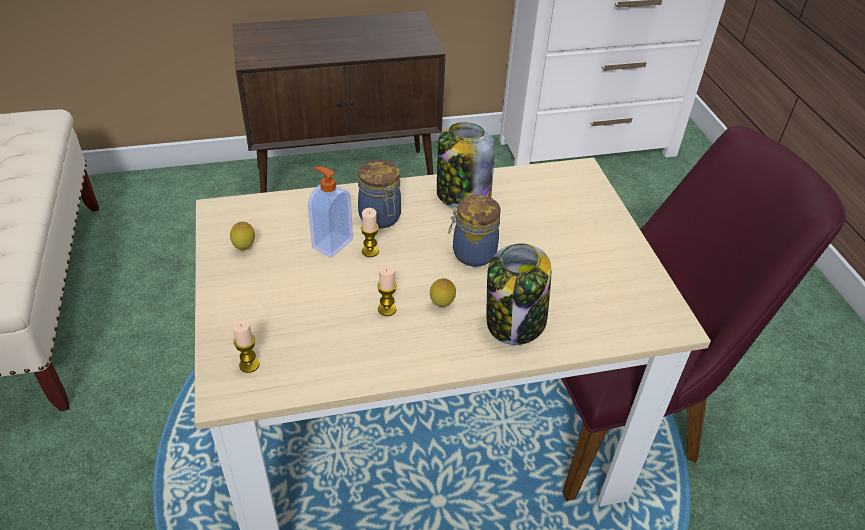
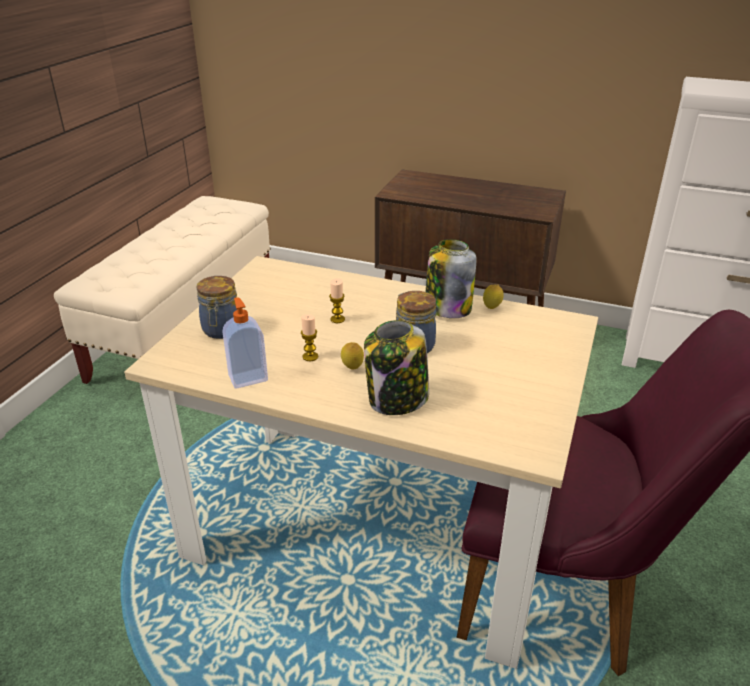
camera: 35 degrees right, 10 degrees down
(245, 248) = (256, 291): lemon -> lemon (491, 308)
(249, 365) = (187, 354): candle -> none
(331, 243) = (315, 306): soap dispenser -> soap dispenser (248, 377)
(380, 218) = (367, 302): jar -> jar (221, 331)

